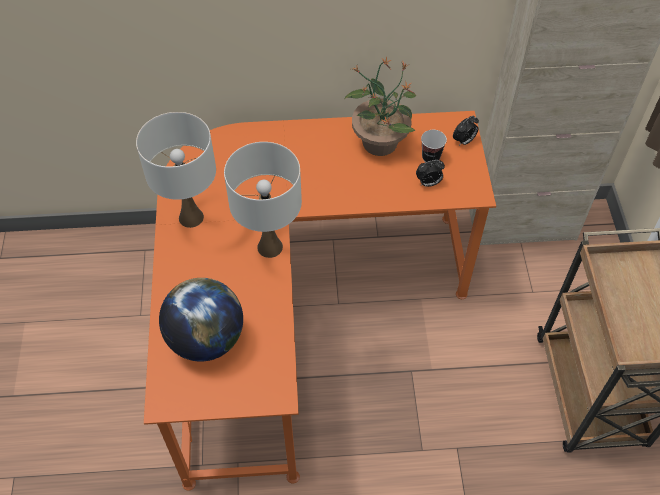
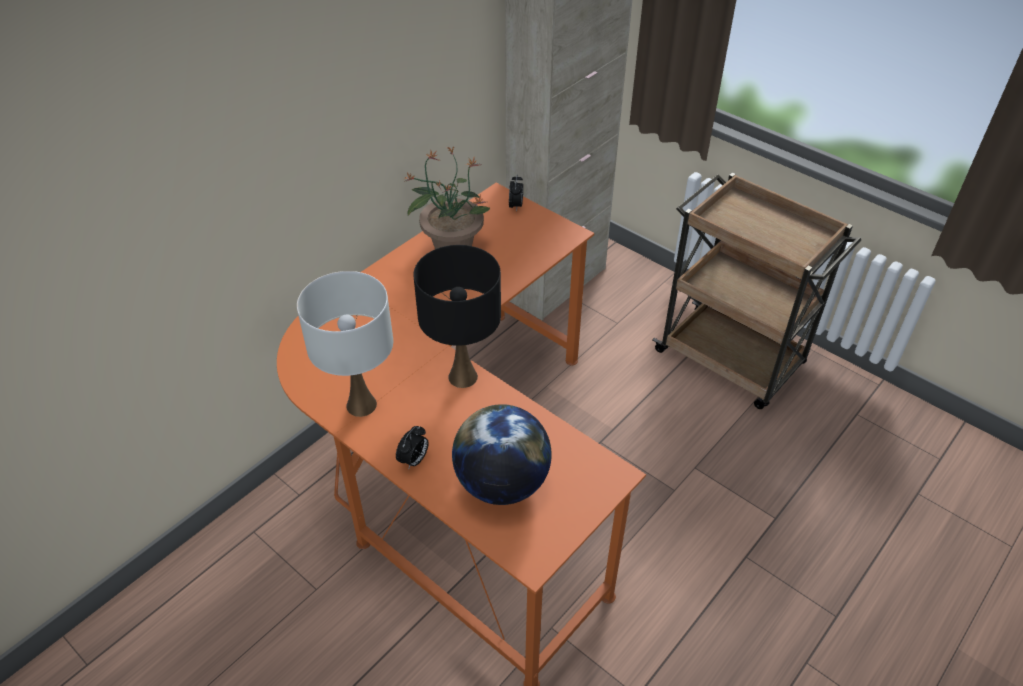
camera: 45 degrees left, 10 degrees down
(270, 247) = (463, 377): white table lamp -> black table lamp
(428, 183) = (527, 249): alarm clock -> alarm clock (414, 460)
(431, 157) = (506, 231): cup -> none

